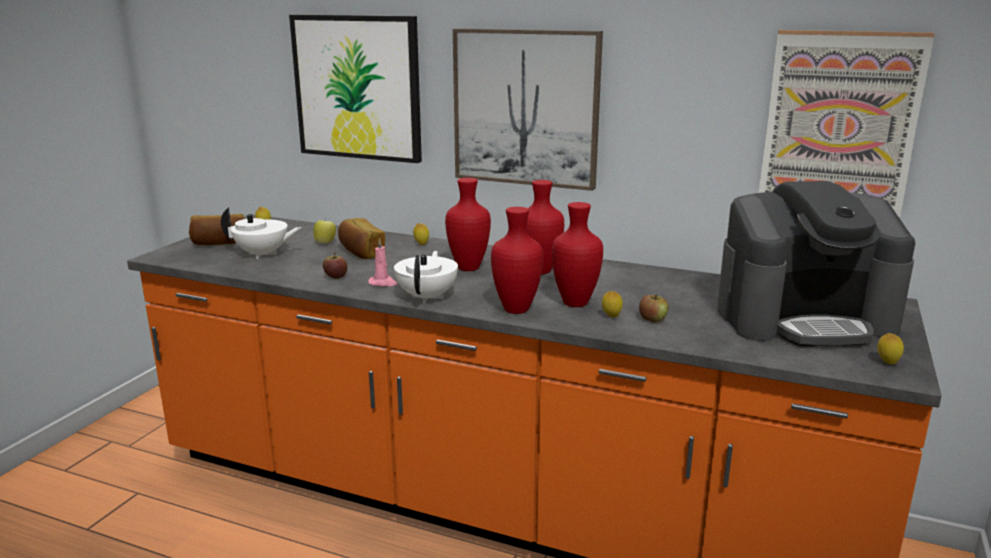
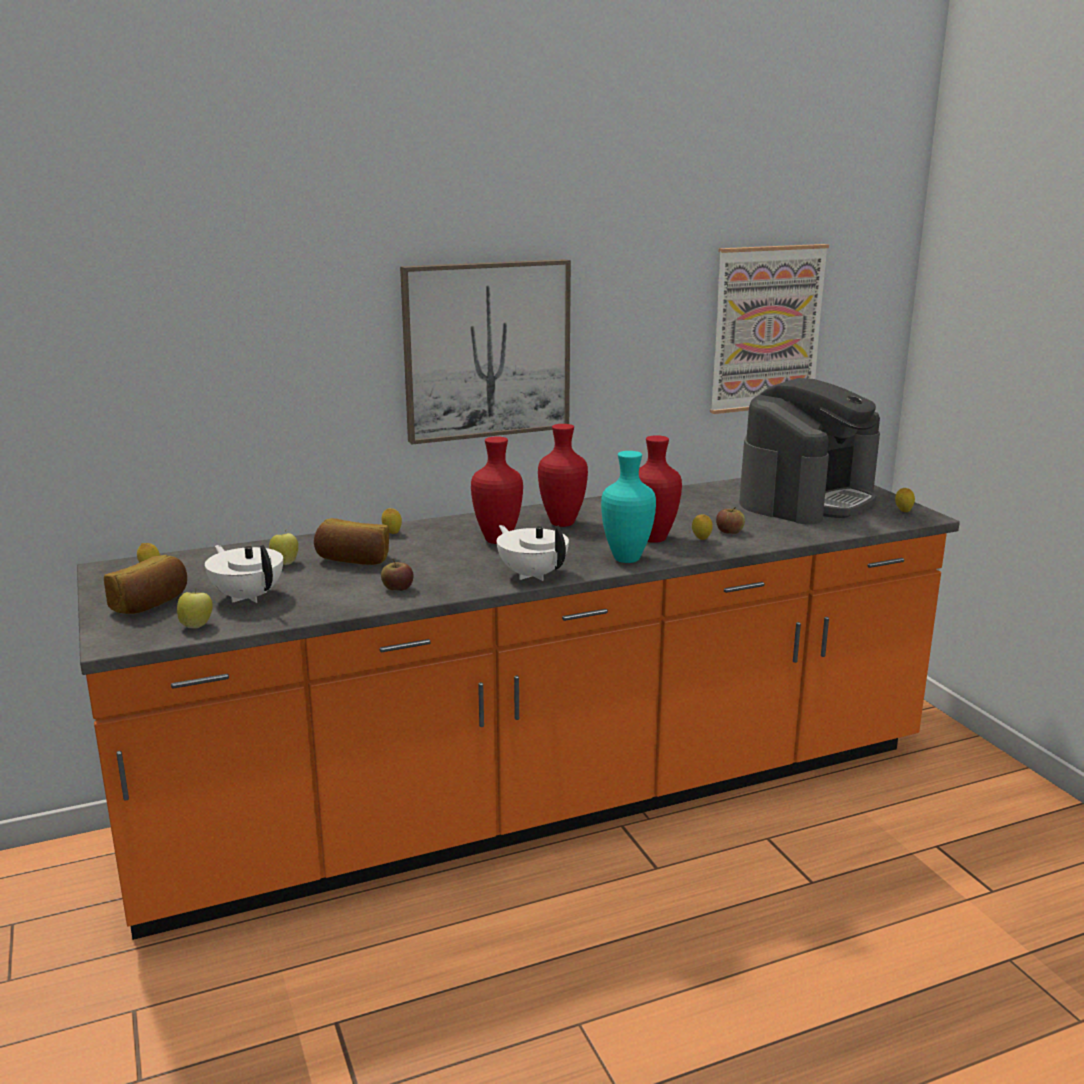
camera: 45 degrees left, 0 degrees up
(205, 261) = (197, 626): none -> apple
(263, 254) = (248, 596): white teapot -> white teapot turned 90 degrees counterclockwise
(358, 88) = (259, 353): picture -> none
(383, 283) = (460, 578): pink candle -> none
(518, 310) = (628, 559): red vase -> turquoise vase

